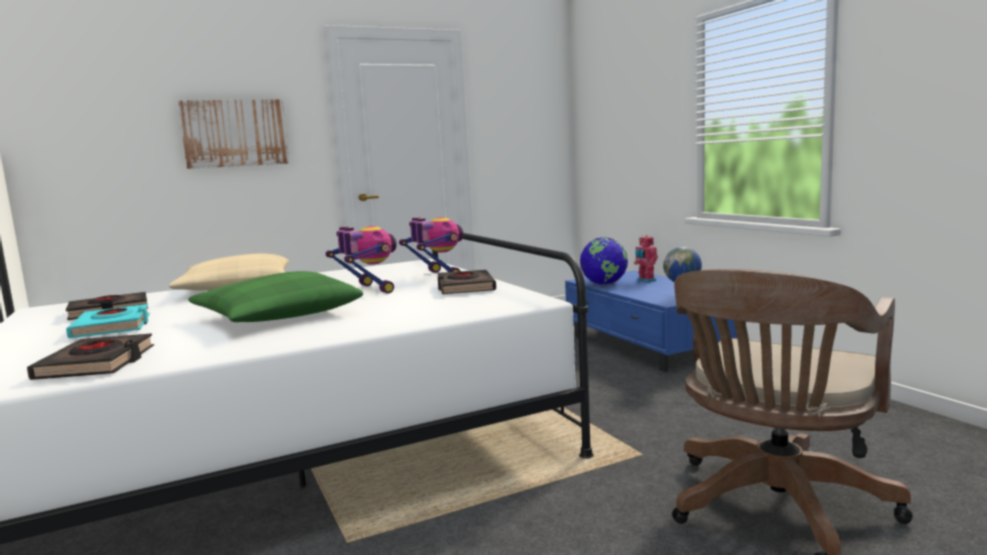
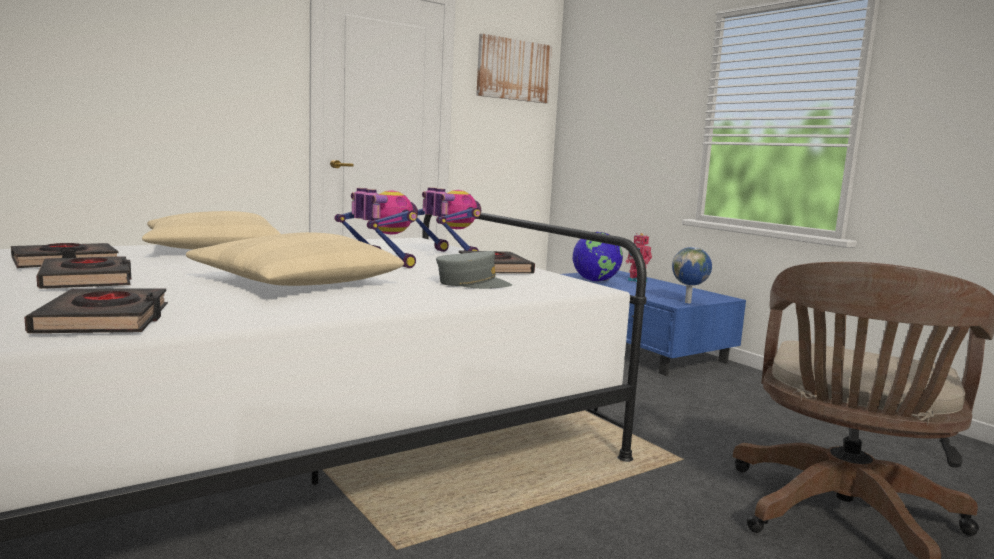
camera: 10 degrees left, 0 degrees up
(113, 327) = (87, 280): turquoise book -> black book
(235, 133) = (198, 72): picture -> picture (513, 70)
(277, 316) = (296, 282): green pillow -> beige pillow
(429, 306) = (472, 284): none -> grey cap

